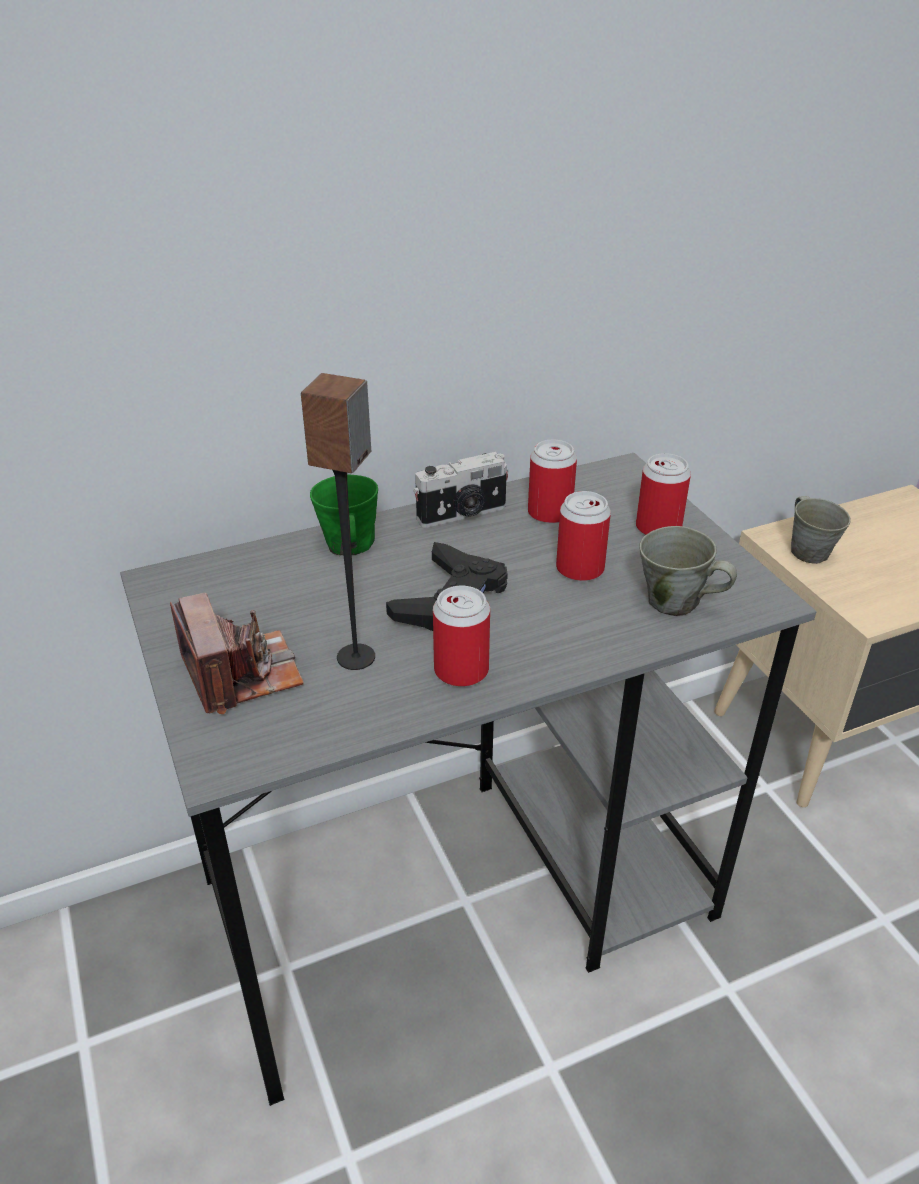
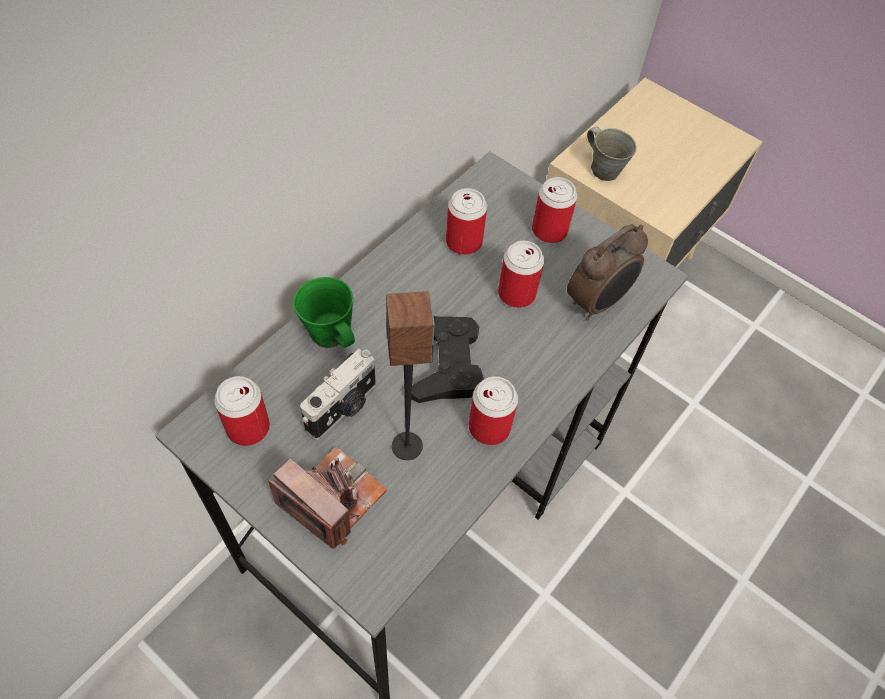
camera: 30 degrees left, 20 degrees up
(208, 592) = (248, 427): none -> can
(463, 514) = (399, 267): camera -> camera (343, 408)
(676, 602) = (598, 302): grey mug -> alarm clock

